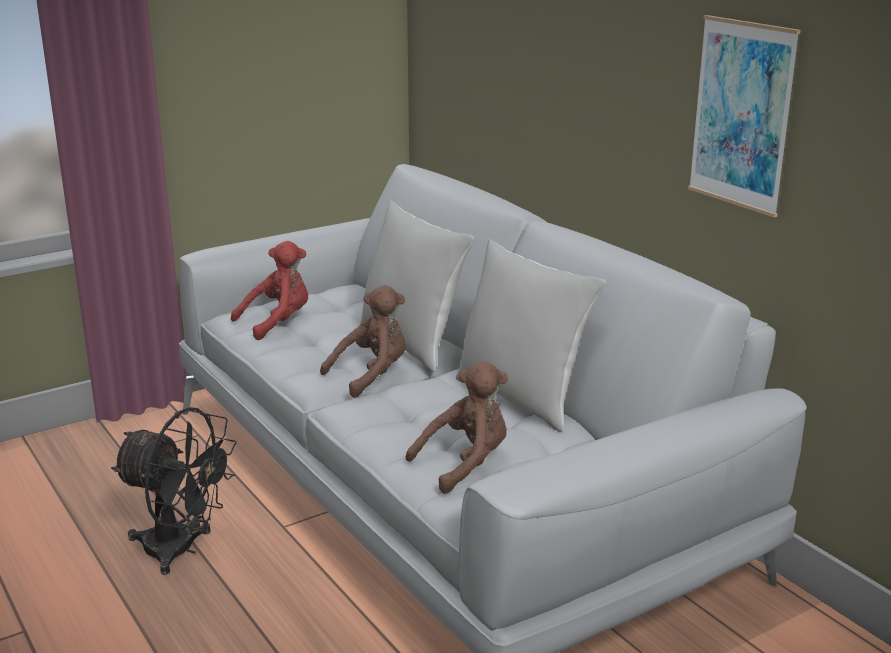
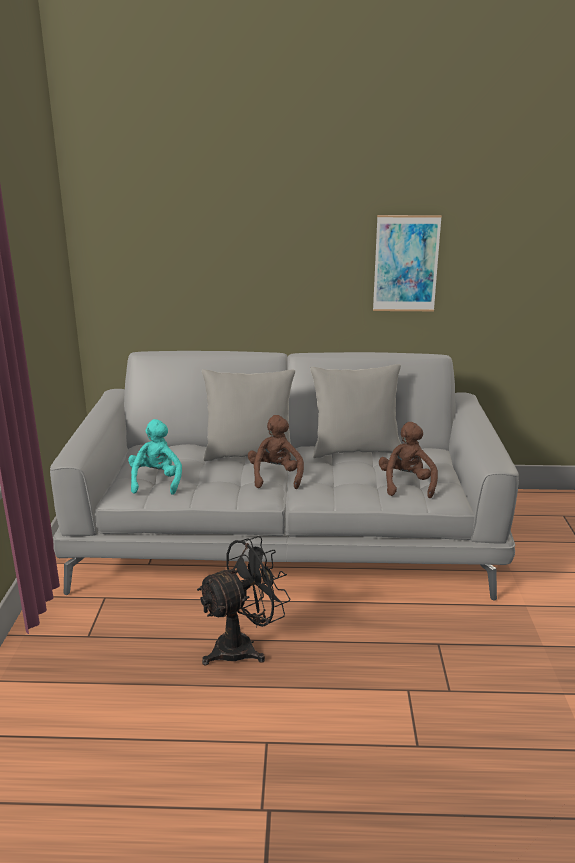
camera: 55 degrees left, 0 degrees up
(278, 323) = (156, 481): red plush toy -> turquoise plush toy

